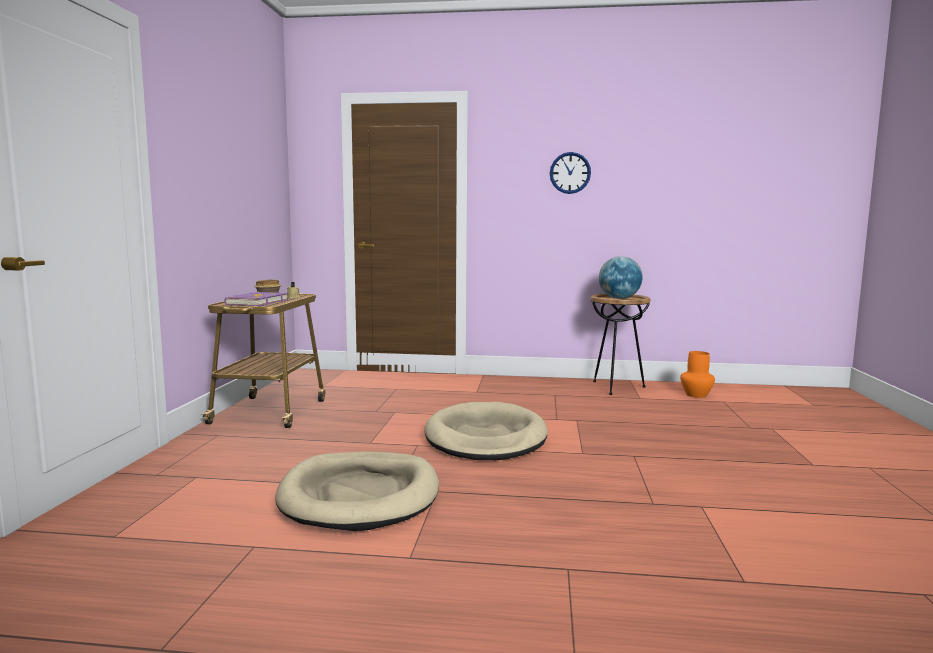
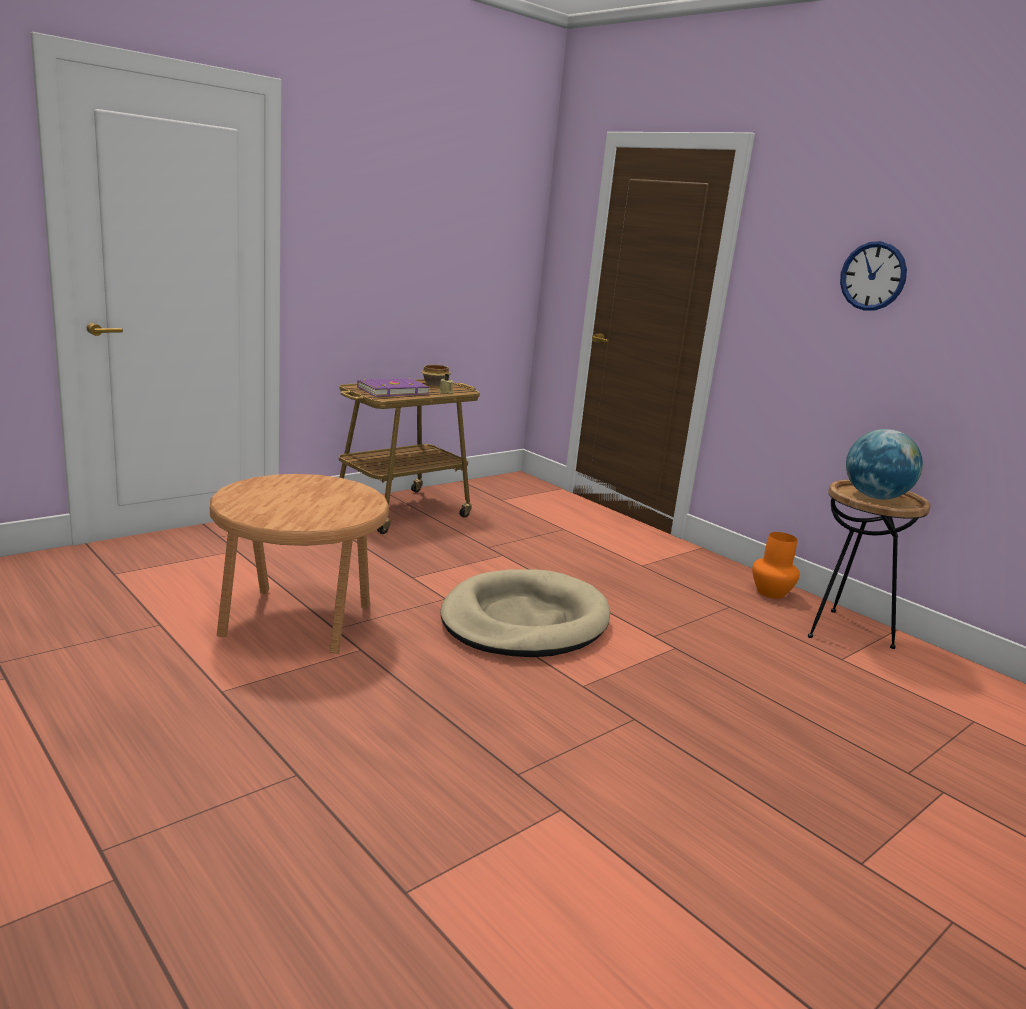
camera: 40 degrees right, 10 degrees up
(360, 496) = (299, 622): beige dog bed -> brown side table
(696, 395) = (951, 693): orange vase -> orange vase (771, 592)

